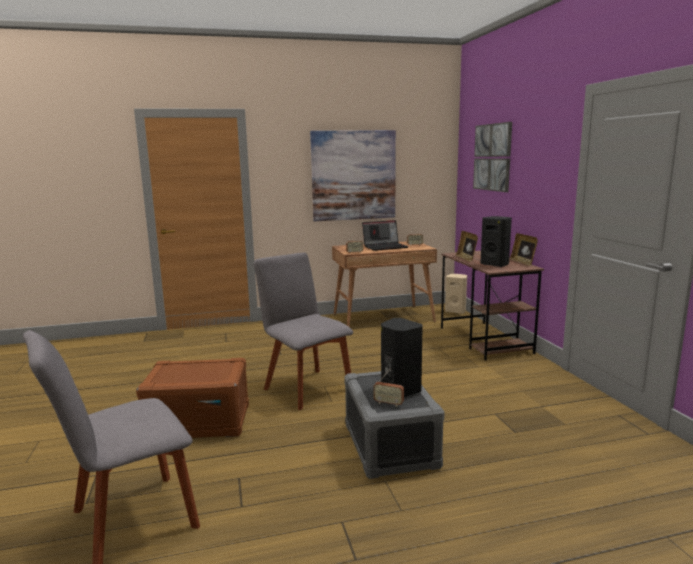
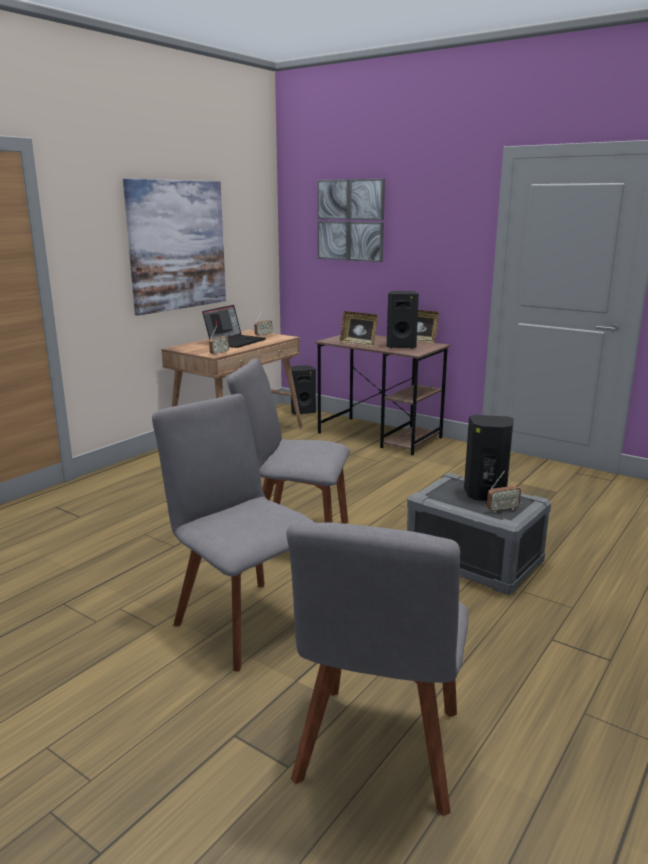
camera: 40 degrees left, 5 degrees up
(199, 422) = (244, 620): brown storage box -> grey chair
(456, 311) = (302, 411): beige speaker -> black speaker

